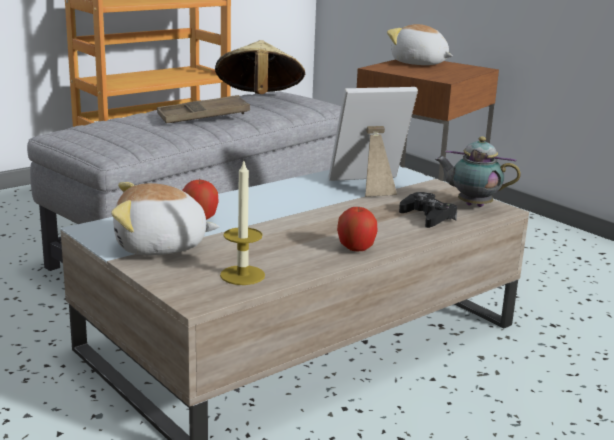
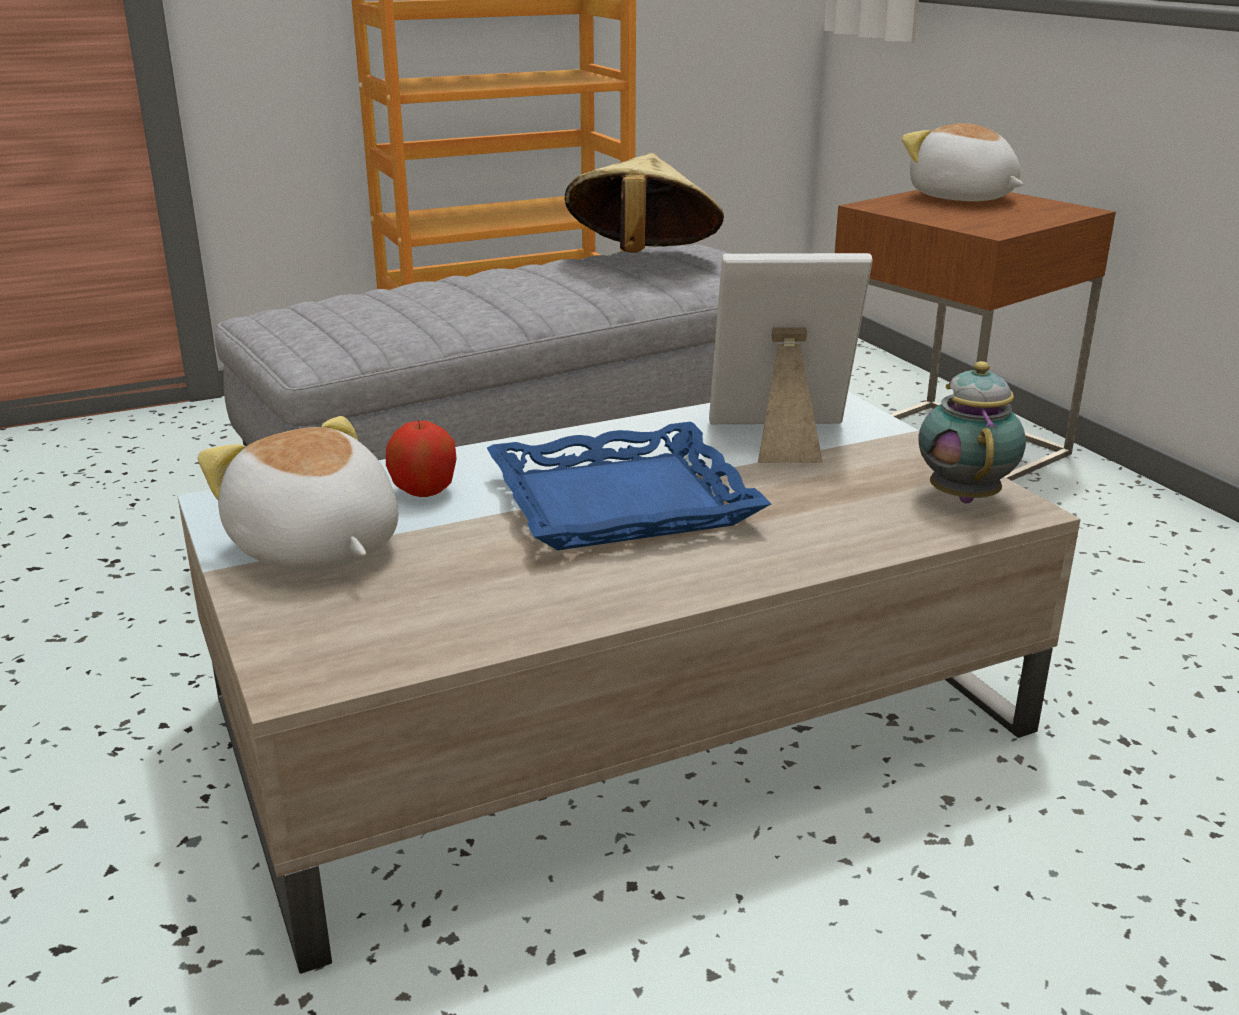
camera: 15 degrees right, 5 degrees up
(160, 247) = (315, 549): plush toy -> plush toy turned 45 degrees clockwise
(203, 117) = (516, 293): brown tray -> none
(242, 275) = (419, 627): candle -> none
(307, 217) = (621, 501): none -> blue tray
(356, 248) = (674, 582): apple -> none
(427, 217) = (858, 518): black game controller -> none
(471, 205) = (963, 495): teapot -> teapot turned 60 degrees clockwise

